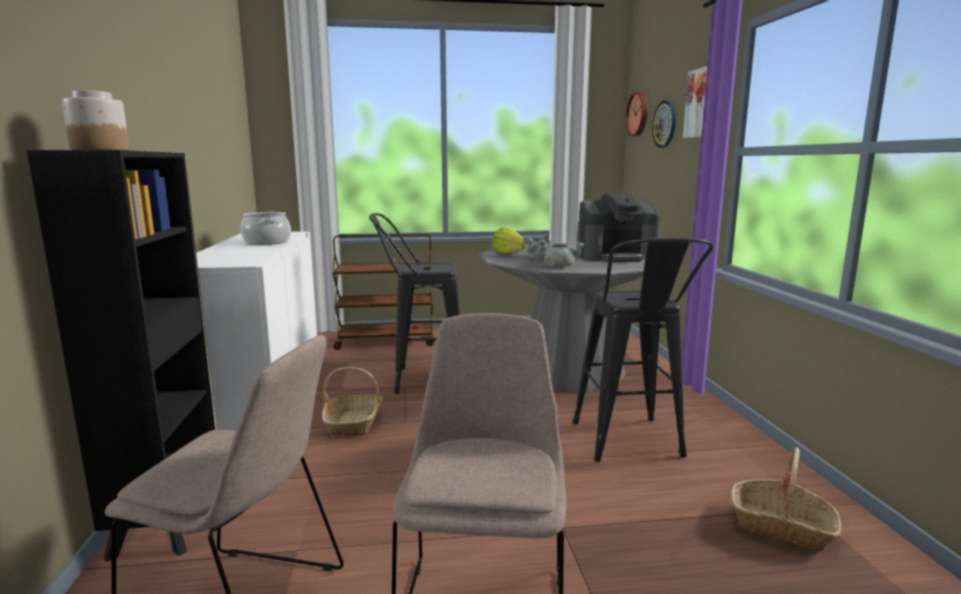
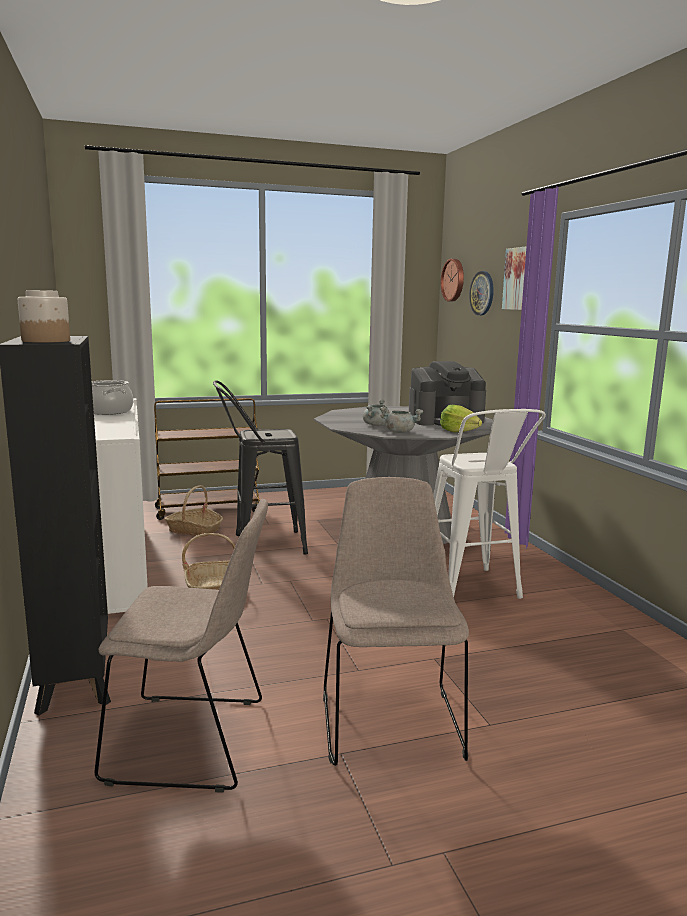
camera: 10 degrees left, 0 degrees up
(508, 253) = (343, 418): lettuce -> lettuce (458, 432)
(630, 445) = (473, 592): black stool -> white stool
(781, 526) = (606, 644): basket -> basket (194, 530)

